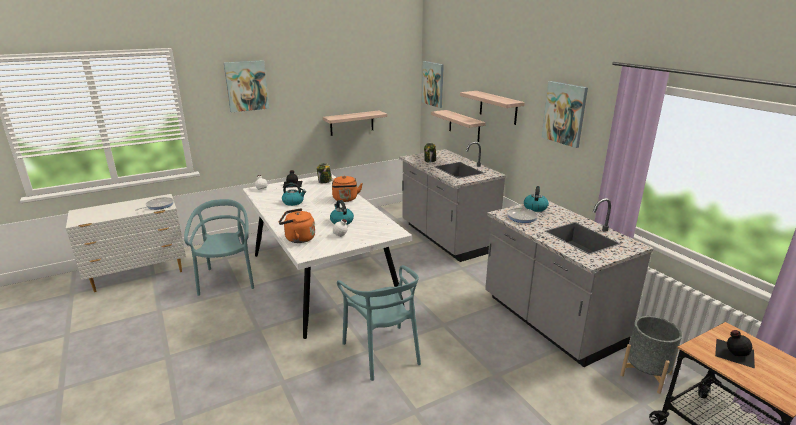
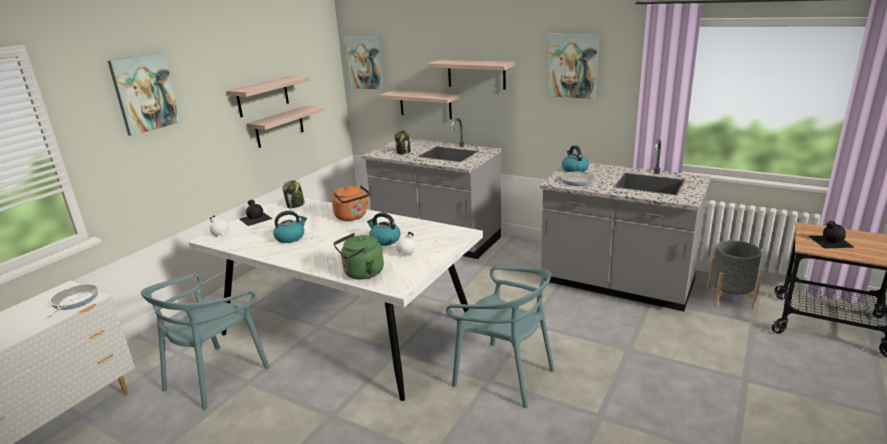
camera: 30 degrees left, 0 degrees up
(227, 279) = (216, 376): turquoise chair -> turquoise chair turned 105 degrees counterclockwise
(298, 238) = (361, 273): orange kettle -> green kettle
(340, 99) = (263, 96): none -> shelf

